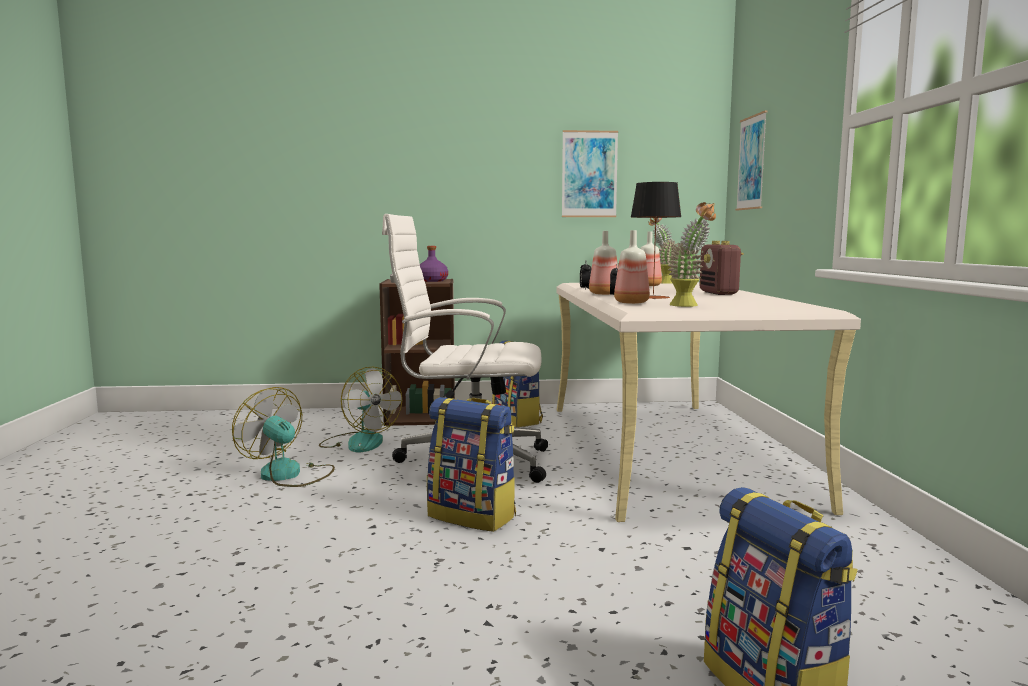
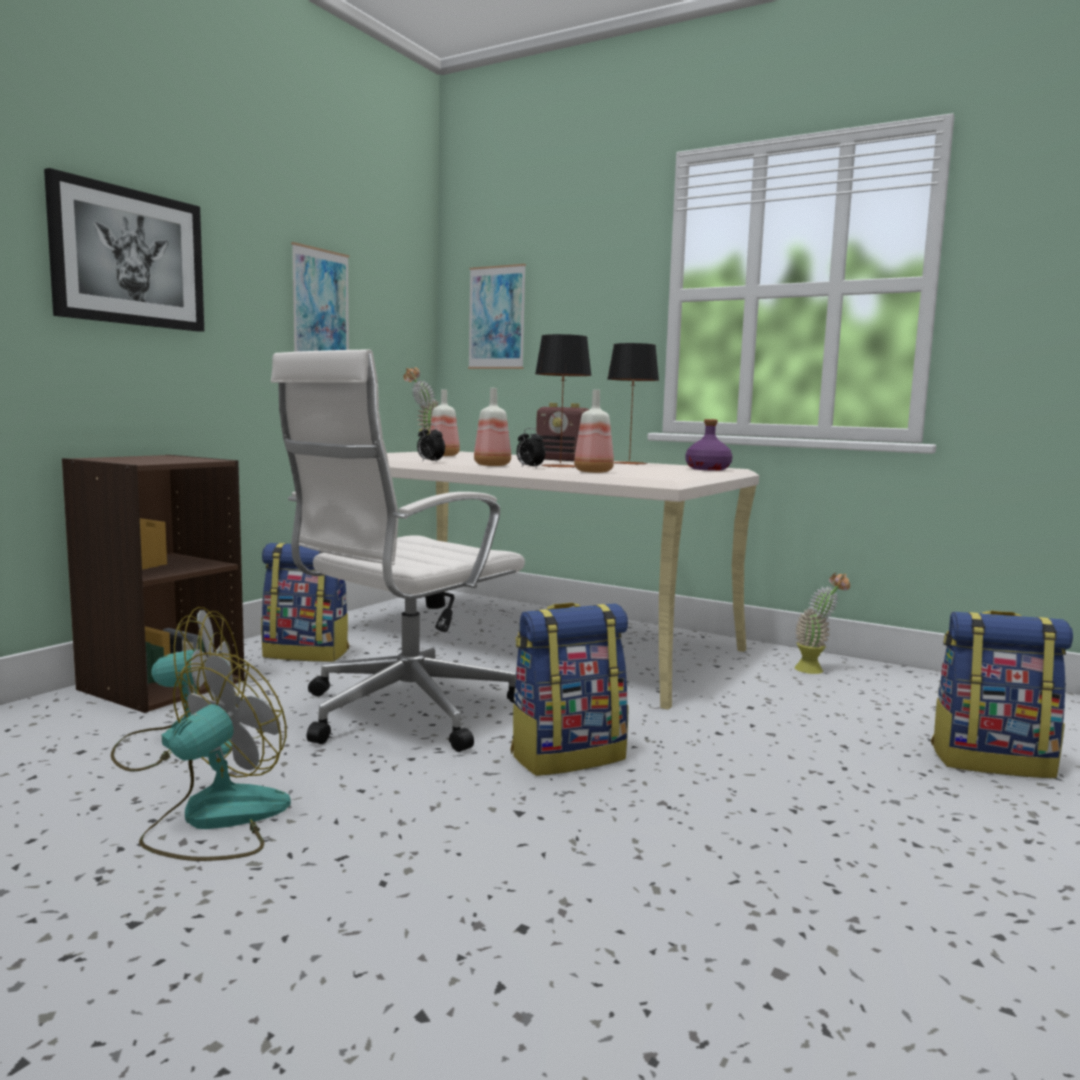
camera: 55 degrees left, 0 degrees up
(289, 474) = (216, 820): fan -> fan turned 135 degrees clockwise
(431, 281) = (175, 458): purple bottle -> purple bottle (707, 469)
(436, 161) = (128, 257): none -> picture
(689, 306) = (651, 471): potted plant -> potted plant (816, 670)
(754, 299) = (629, 463): none -> table lamp

